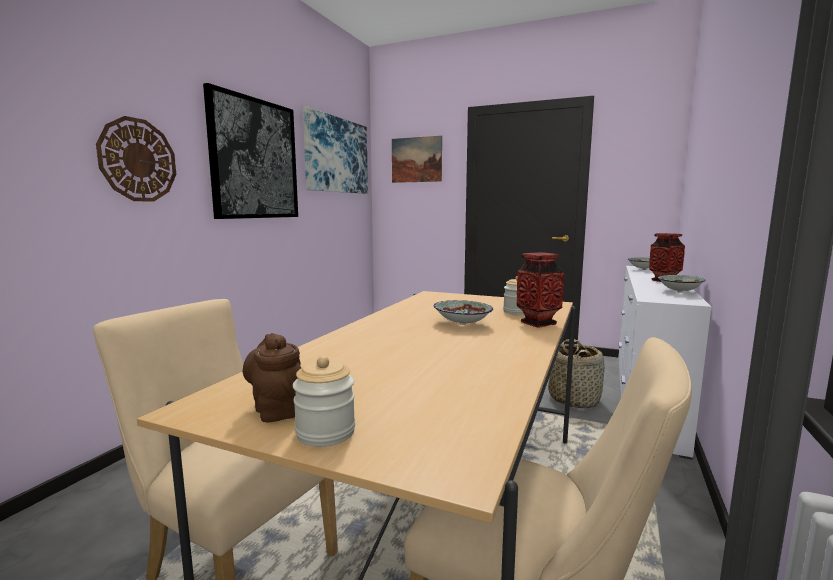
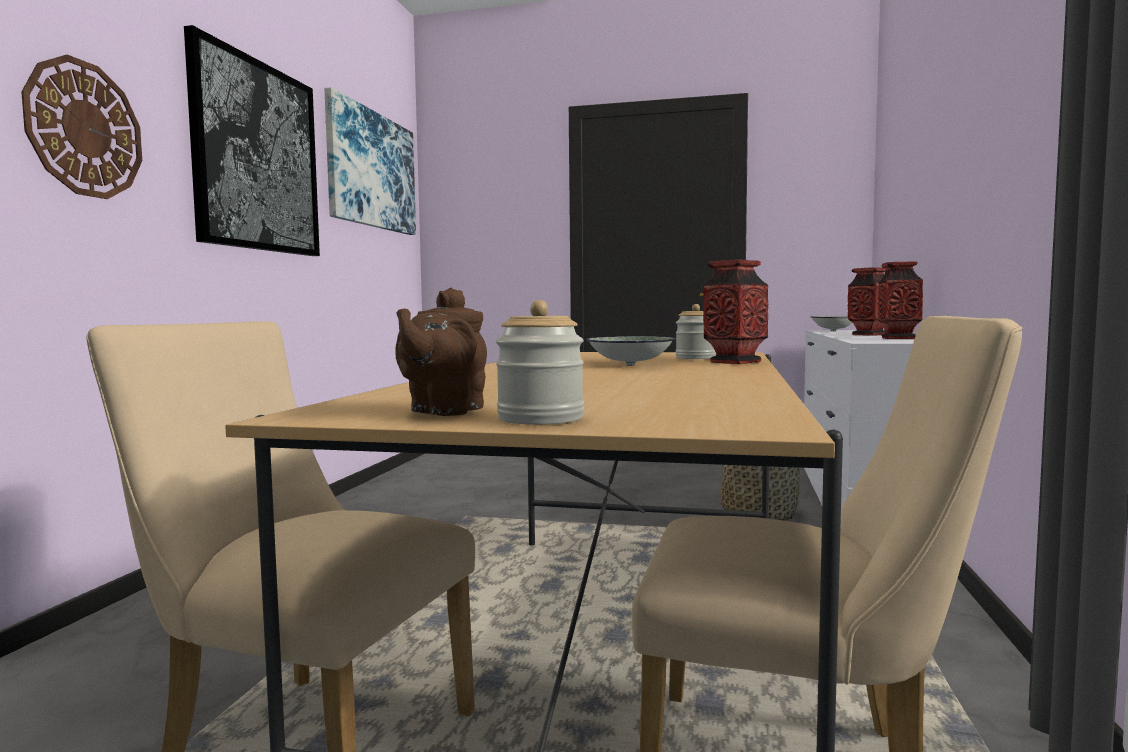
camera: 10 degrees left, 5 degrees down
(277, 409) = (443, 411): brown teapot -> brown teapot turned 120 degrees counterclockwise
(416, 159) = (491, 184): picture -> none
(680, 292) = (898, 338): bowl -> vase

